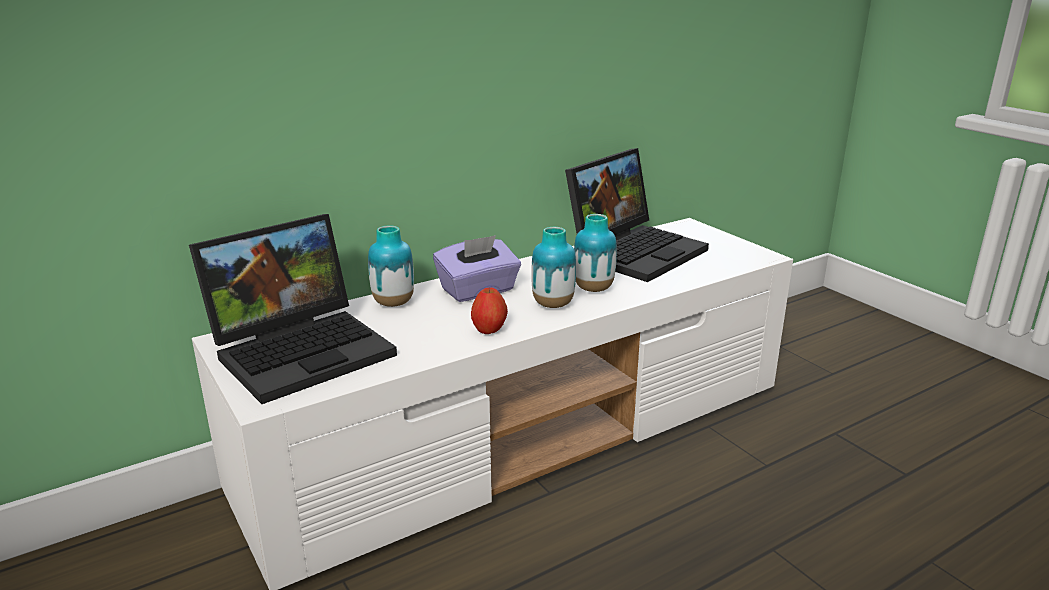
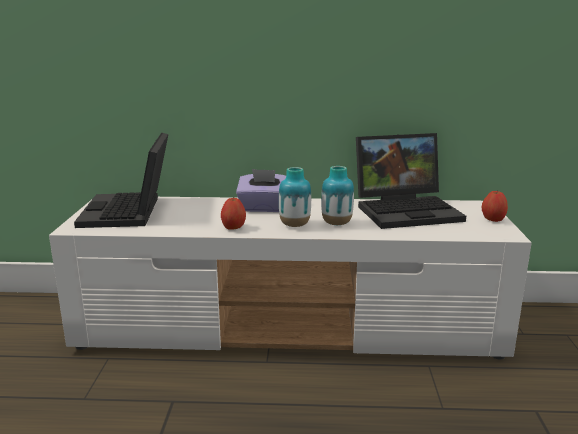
camera: 35 degrees right, 5 degrees down
(304, 349) = (130, 212): laptop -> laptop turned 90 degrees clockwise
(393, 303) = (209, 203): vase -> none
(727, 241) = (493, 220): none -> apple

